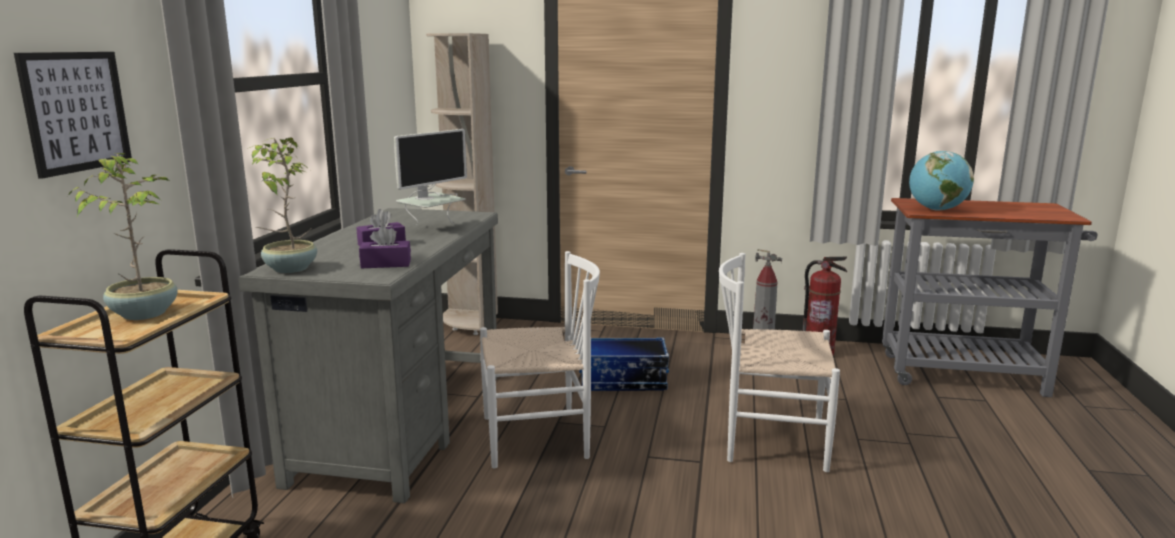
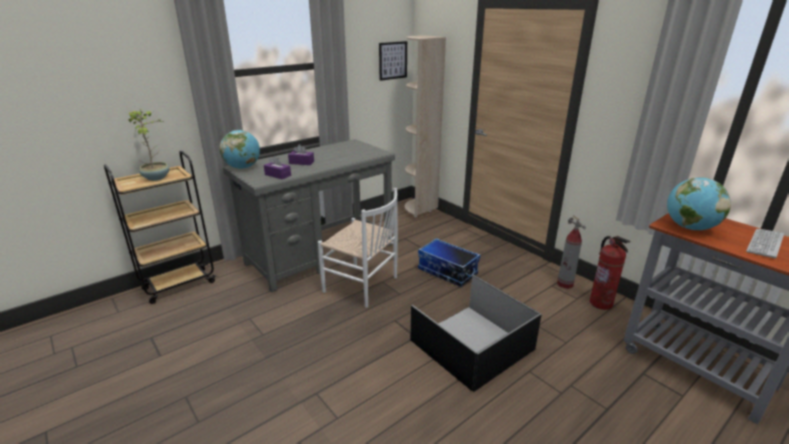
camera: 40 degrees right, 10 degrees up
(76, 111) = (141, 88): picture -> picture (393, 60)
(289, 269) = (243, 167): potted plant -> globe
(432, 229) = (340, 158): monitor -> none
(769, 440) = (472, 344): white chair -> black storage box
(1000, 208) = (765, 244): none -> keyboard

